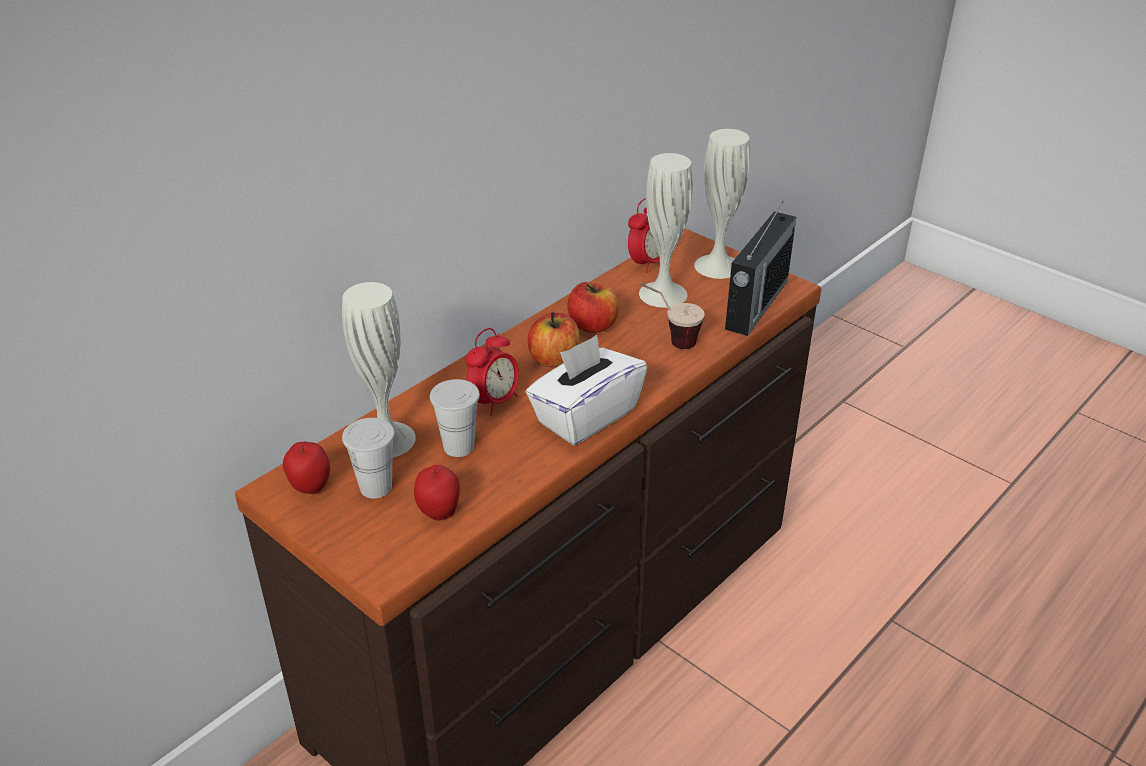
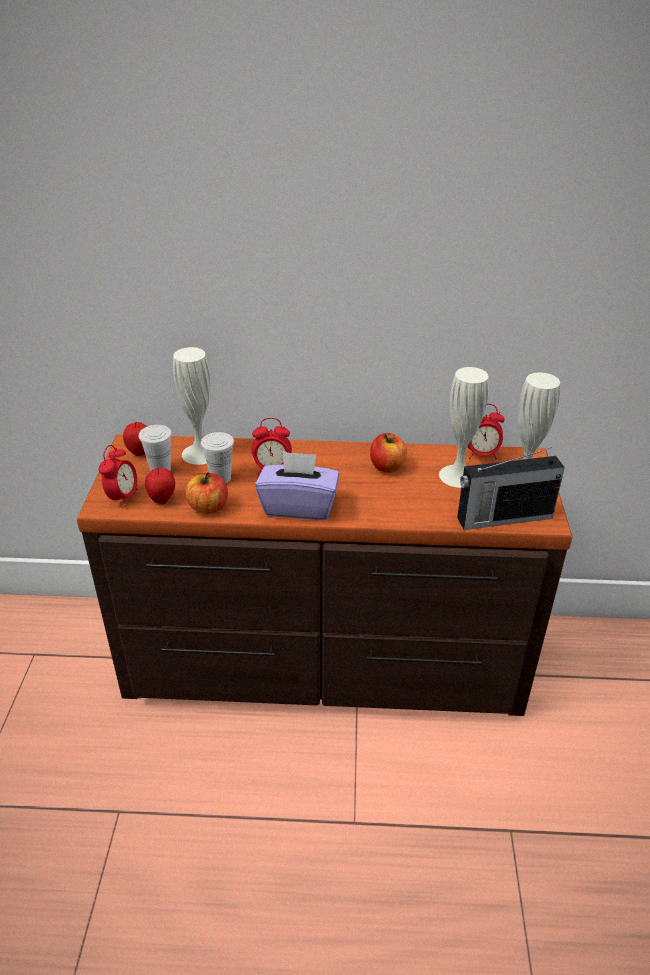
camera: 50 degrees right, 0 degrees up
(390, 545) = (123, 497): none -> alarm clock
(554, 359) = (336, 469): apple -> apple (208, 507)
(585, 416) = (298, 506): white tissue box -> purple tissue box
(669, 340) = (413, 501): cup -> none

